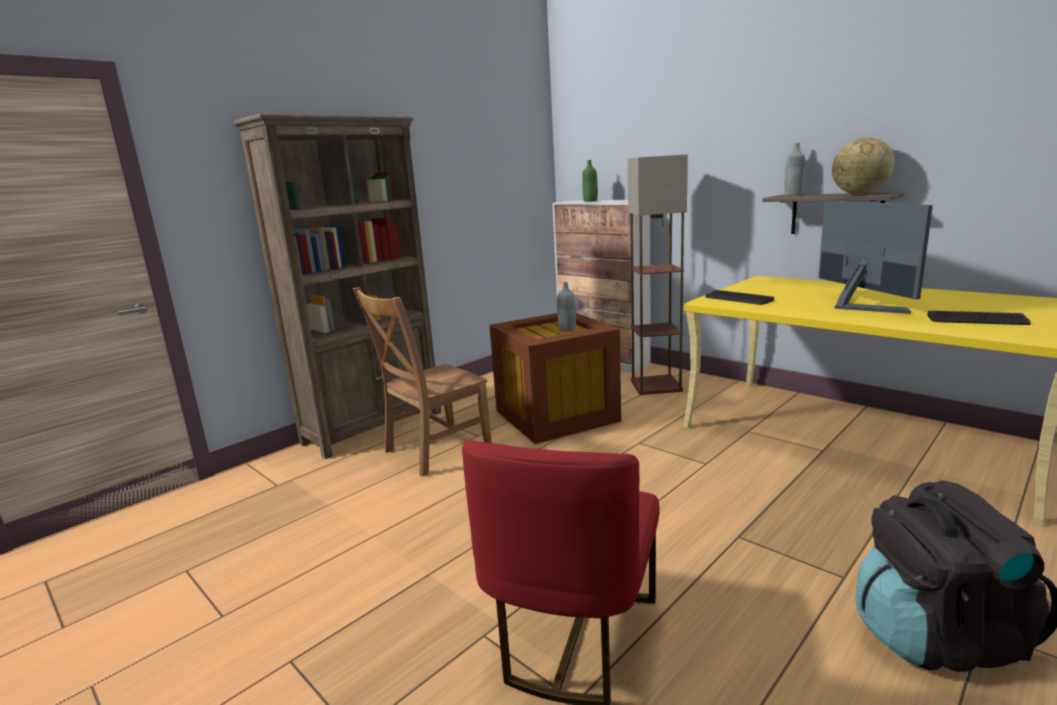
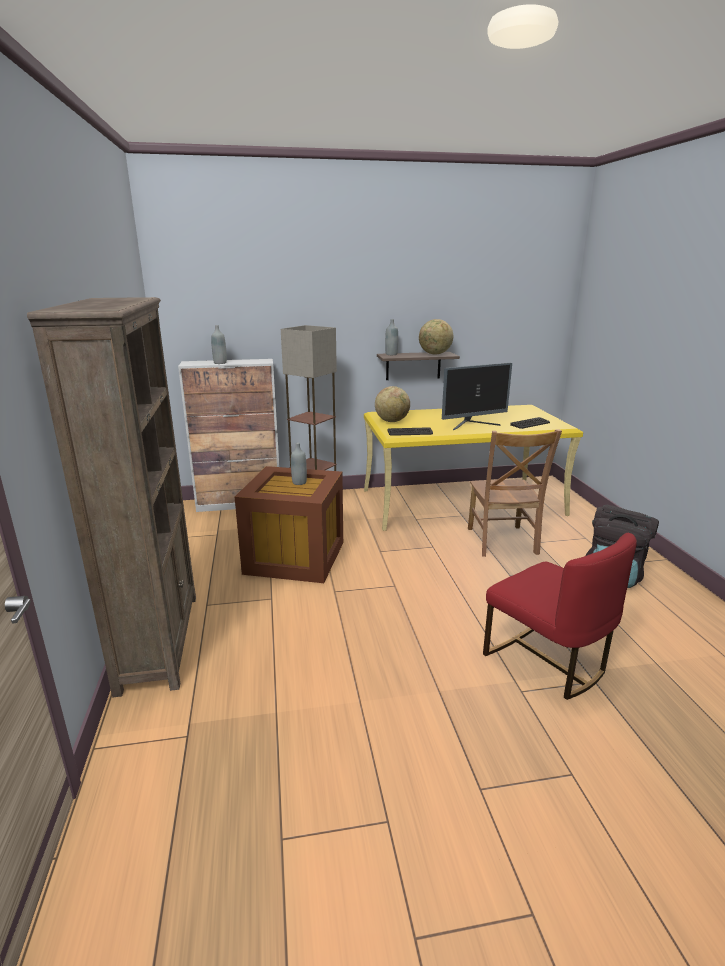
camera: 55 degrees left, 5 degrees up
(433, 451) = (263, 627): brown chair -> brown chair (502, 542)
(590, 201) = (220, 363): green bottle -> grey bottle
(753, 286) = (392, 421): none -> globe
(858, 305) = (472, 425): monitor -> monitor turned 135 degrees clockwise

